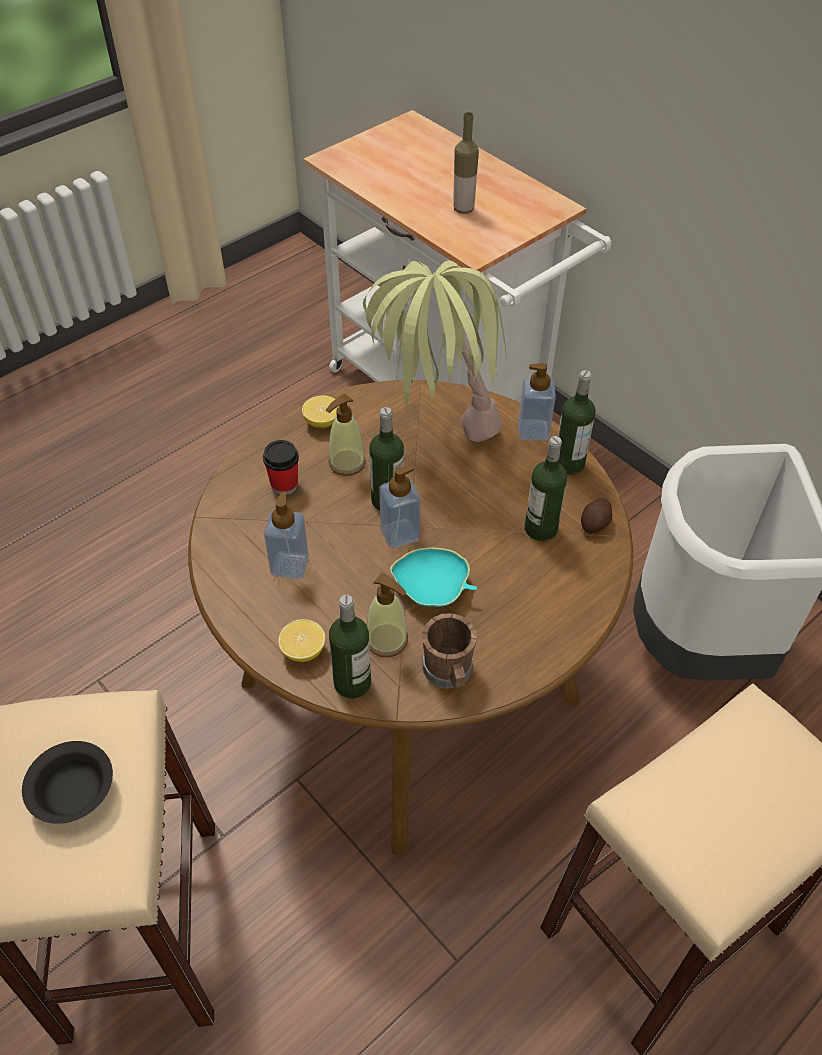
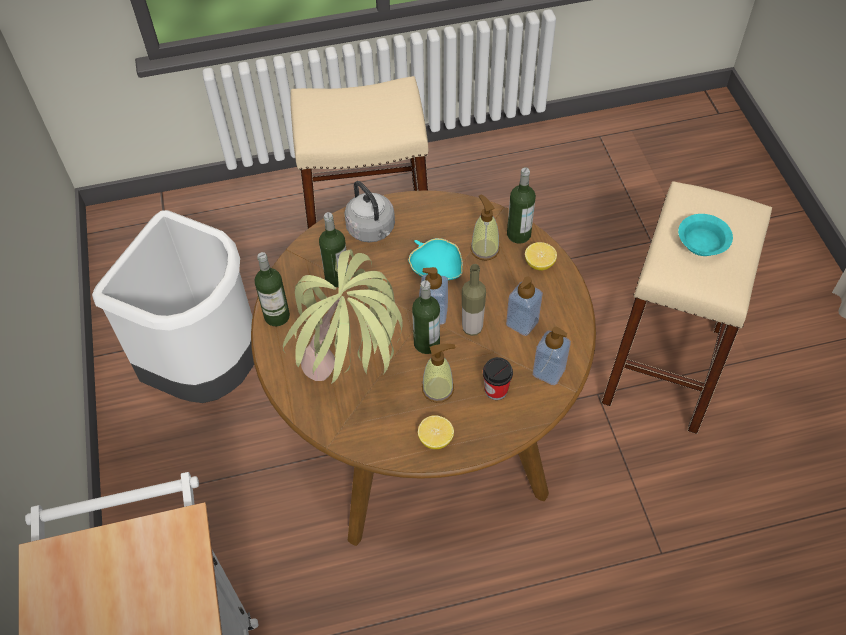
camera: 150 degrees left, 5 degrees up
(72, 791) = (703, 244): black bowl -> turquoise bowl
(449, 673) = (459, 217): brown mug -> none
(463, 209) = (139, 609): bottle -> bottle (472, 328)
(533, 430) = (278, 355): soap dispenser -> soap dispenser (548, 372)
(548, 604) = (372, 230): none -> grey kettle
(596, 523) = (298, 266): potato -> none

